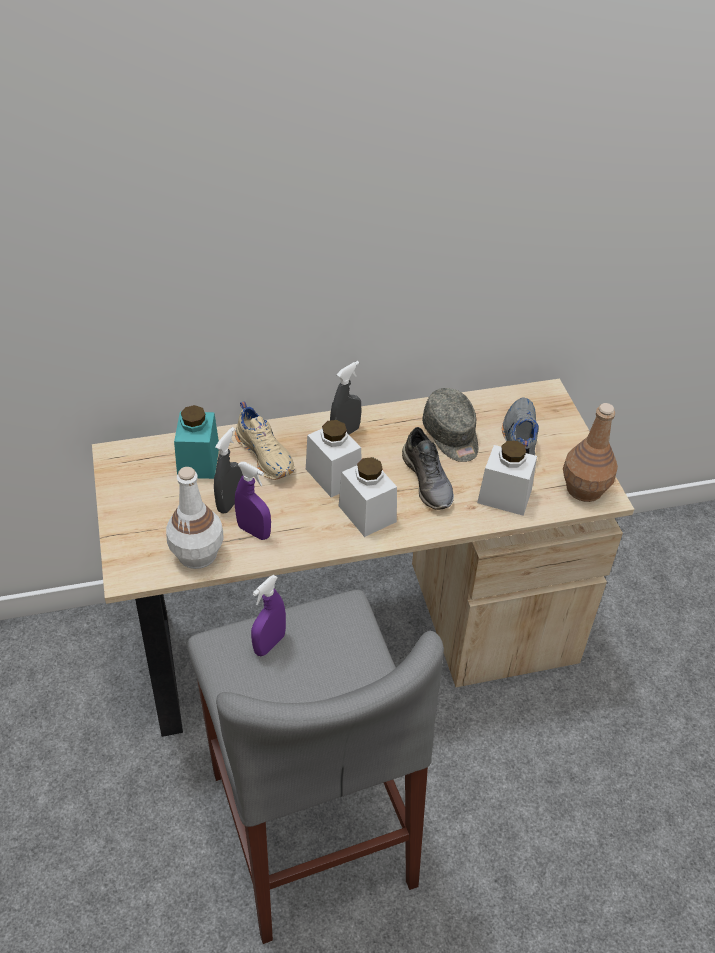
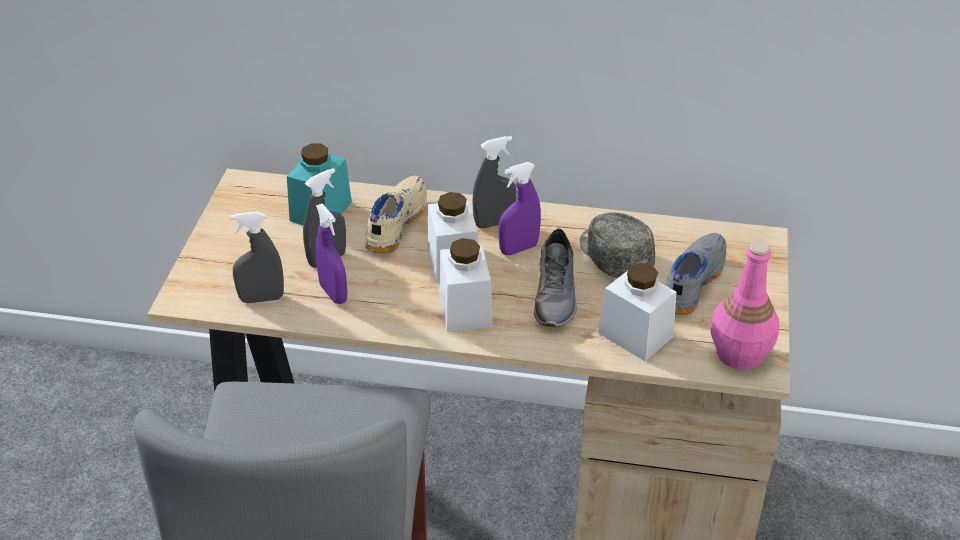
camera: 25 degrees right, 5 degrees down
(196, 554) = (261, 298): white bottle -> grey spray bottle
(266, 455) = (394, 223): beige shoe -> beige shoe turned 150 degrees counterclockwise
(269, 644) = (290, 412): purple spray bottle -> purple spray bottle (518, 249)
(451, 436) = (613, 256): grey cap -> grey cap turned 150 degrees clockwise
(583, 489) = (738, 353): brown bottle -> pink bottle

